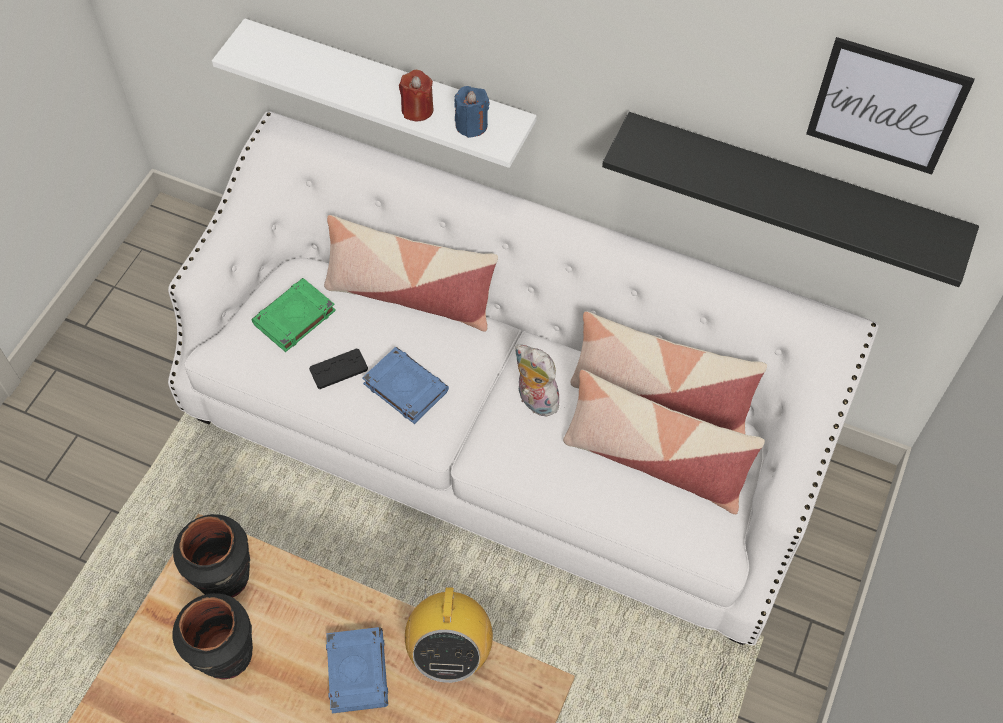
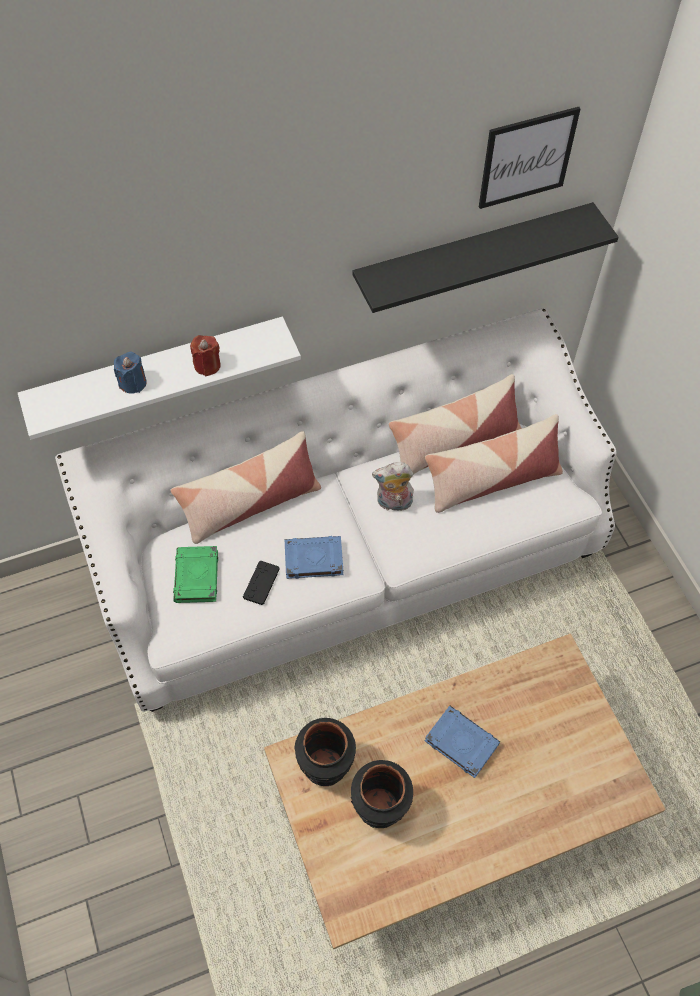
camera: 45 degrees left, 0 degrees up
(450, 651) = (496, 682): radio -> none
(471, 125) = (252, 350): blue candle -> blue candle (133, 383)

